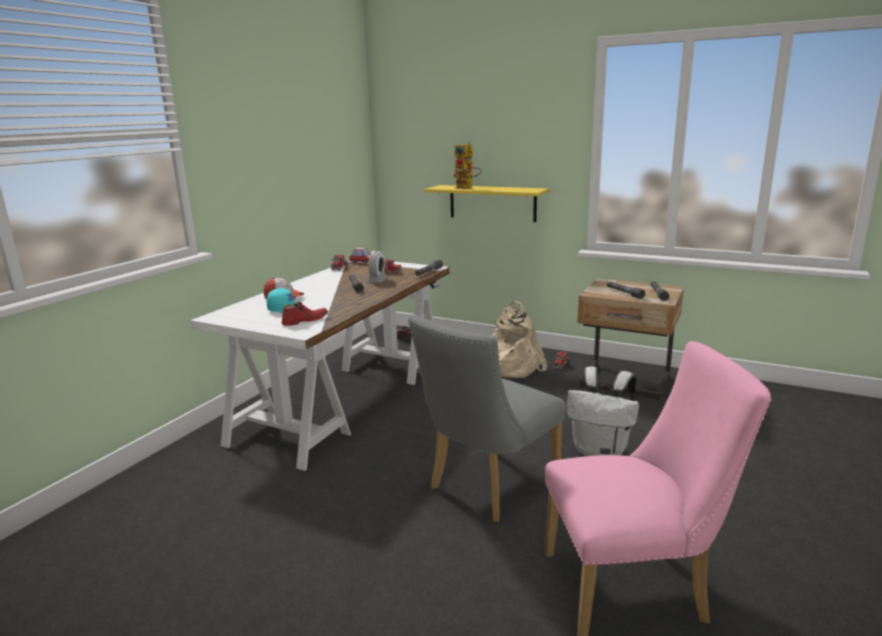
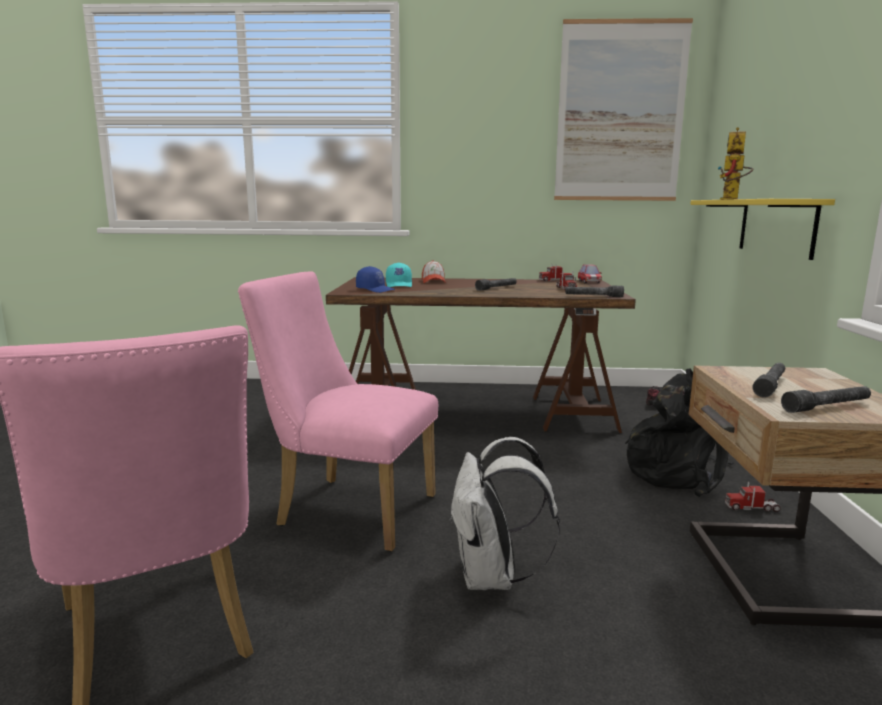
camera: 65 degrees right, 5 degrees down
(305, 320) = (375, 290): red shoe -> blue cap
(330, 117) = (620, 113): none -> picture
(344, 398) = (475, 410): white desk -> brown desk
(377, 280) = (529, 290): alarm clock -> none
(487, 487) = (347, 509): grey chair -> pink chair
(510, 366) = (677, 472): beige backpack -> black backpack

